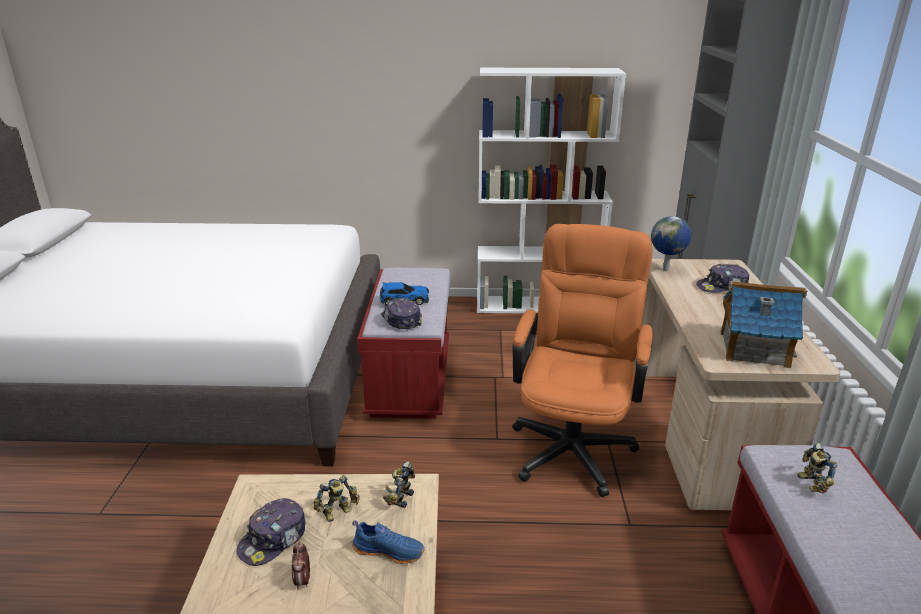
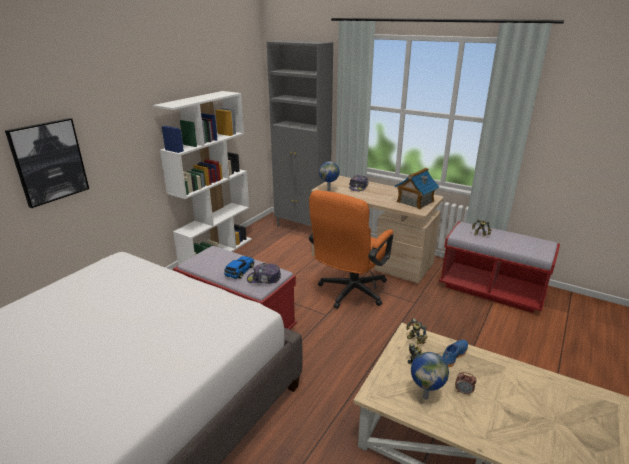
camera: 60 degrees left, 0 degrees up
(274, 539) = (425, 396): cap -> globe
(333, 106) = (49, 161): none -> picture
(574, 442) = (349, 293): orange office chair -> orange office chair turned 105 degrees counterclockwise

